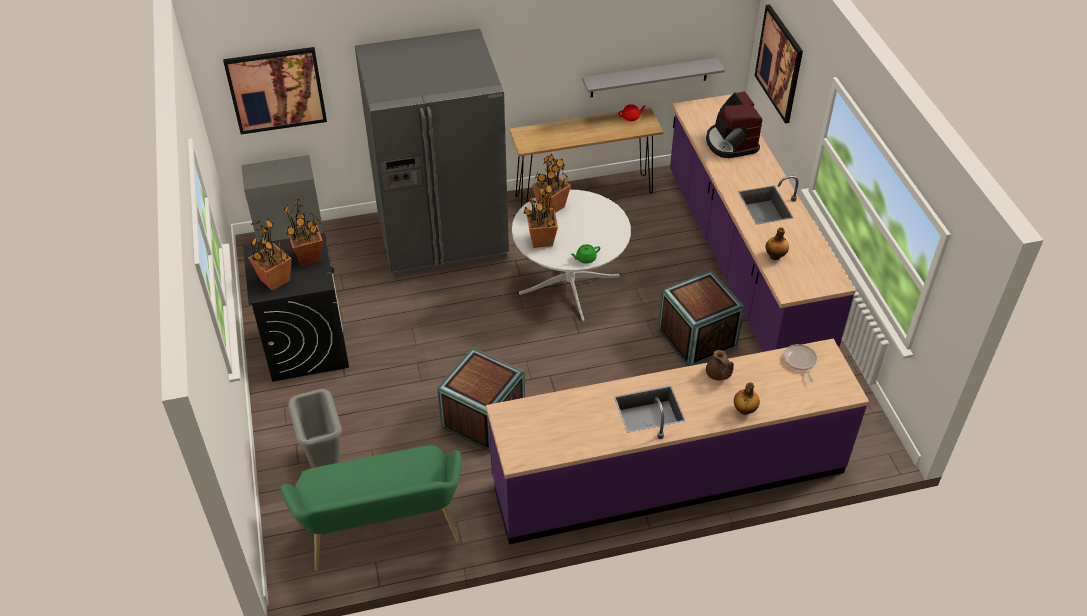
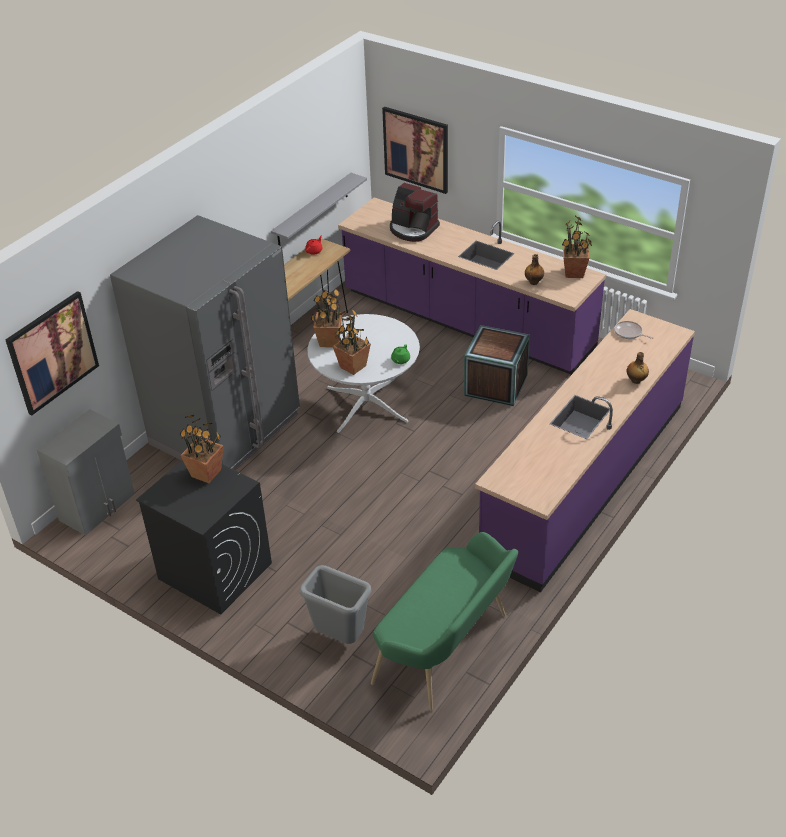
camera: 40 degrees left, 5 degrees down
(274, 280) = (201, 506): potted plant -> potted plant (574, 273)
(483, 418) = (419, 528): crate -> none
(718, 374) = (593, 370): brown teapot -> none

